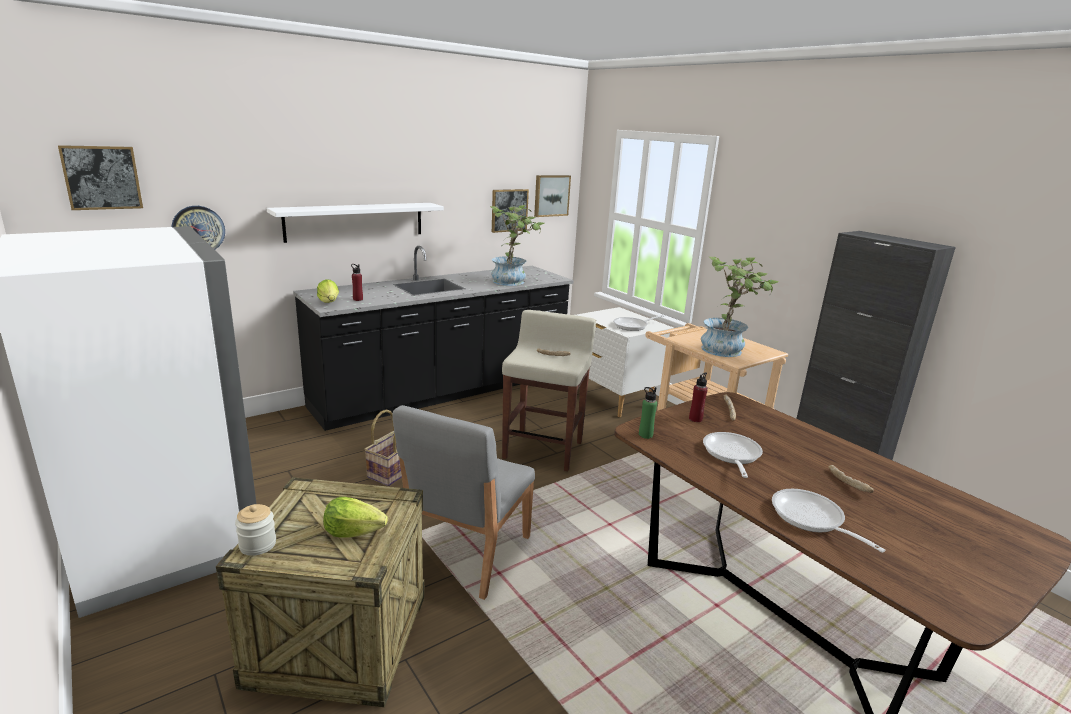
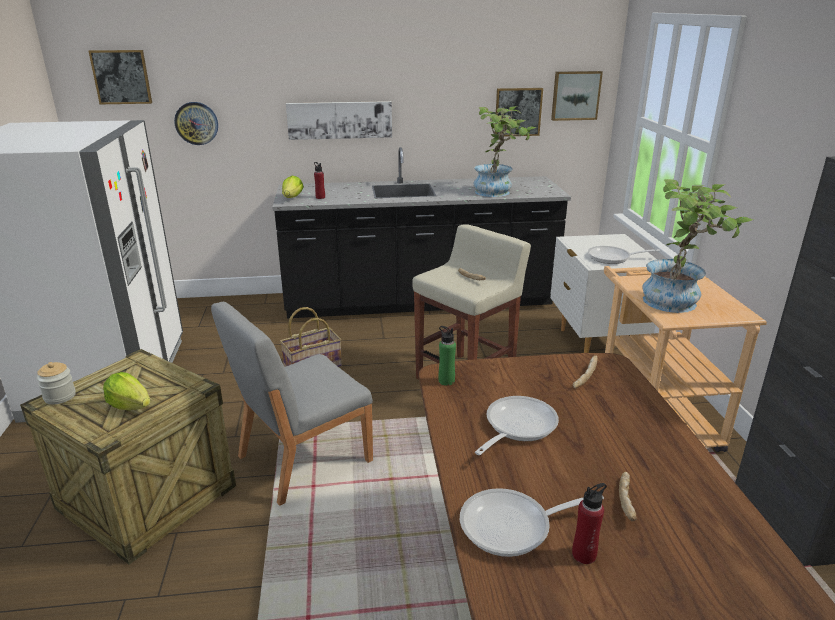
camera: 30 degrees right, 5 degrees up
(355, 221) = (340, 120): white shelf -> picture
(695, 419) = (530, 376): red bottle -> red bottle (584, 554)
(811, 519) = (513, 527): frying pan -> frying pan turned 105 degrees counterclockwise

